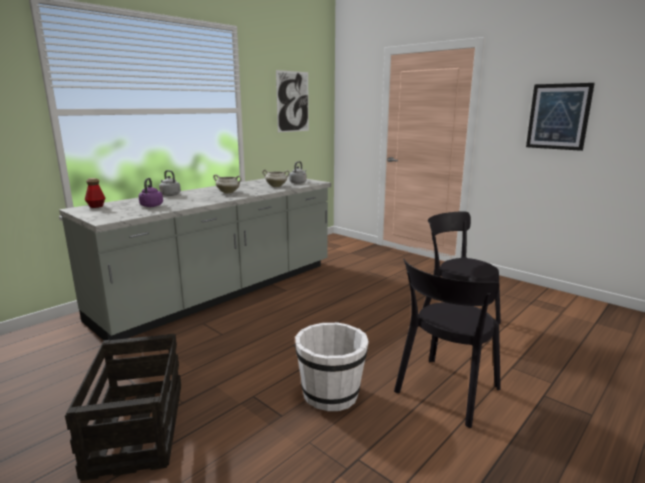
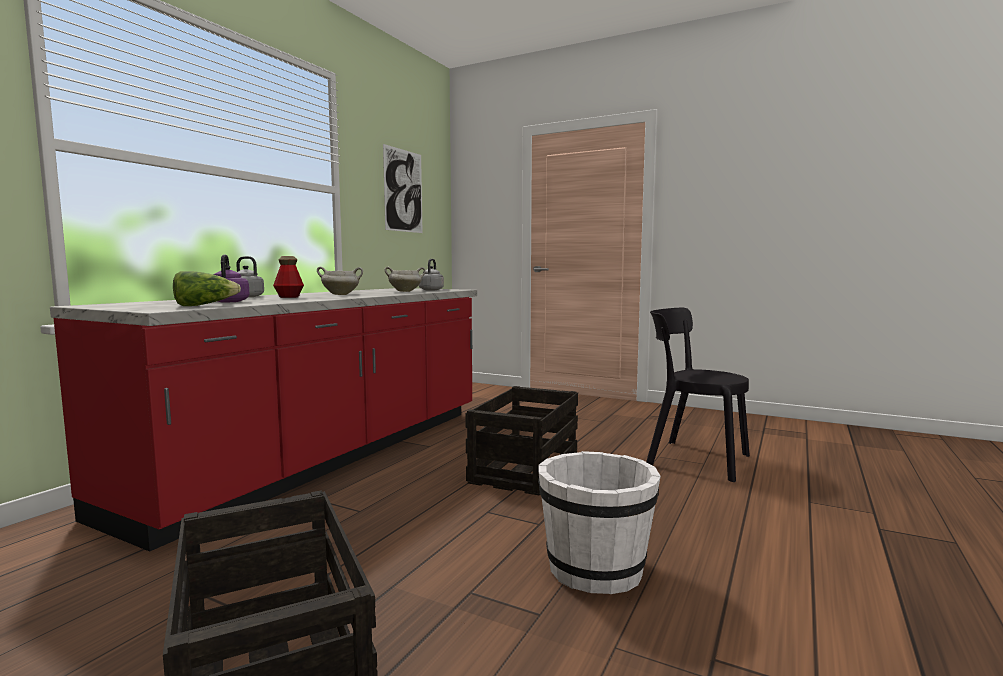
camera: 15 degrees left, 10 degrees down
(96, 206) = (123, 303): bottle -> bottle (289, 297)
(132, 213) = (204, 305): none -> lettuce
(222, 291) = (327, 456): grey counter -> red counter
(336, 315) = (525, 468): none -> crate
(445, 392) = (755, 543): black chair -> none
(558, 116) = (758, 198): picture -> none

